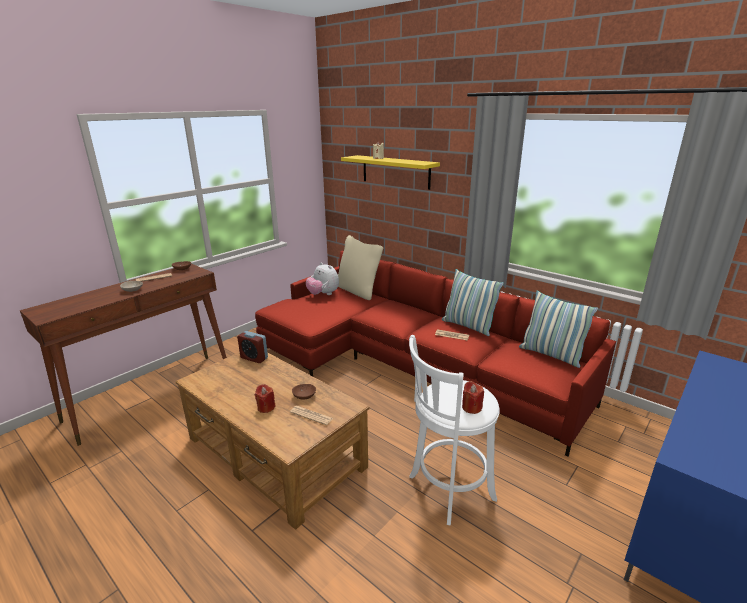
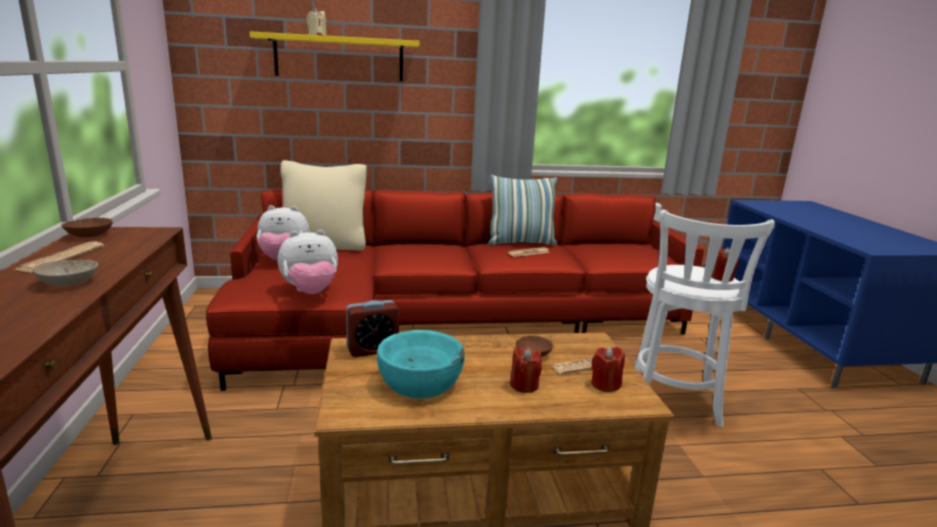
camera: 50 degrees left, 5 degrees down
(238, 382) = (420, 381): none -> turquoise bowl
(296, 430) = (605, 385): none -> red candle
(297, 317) = (310, 292): none -> plush toy
(551, 355) = (621, 244): pillow -> none

